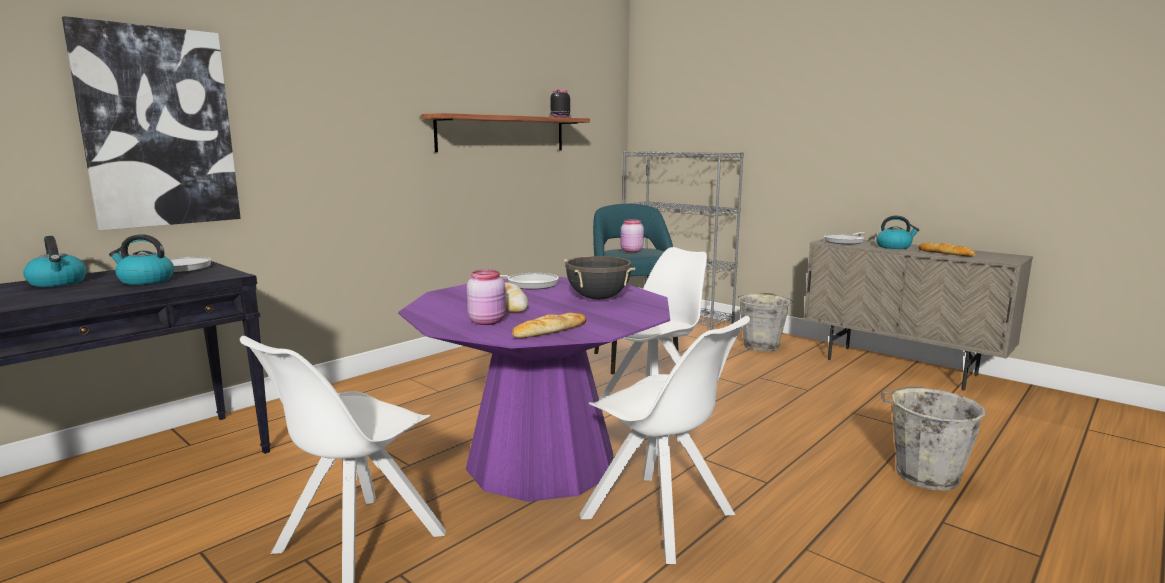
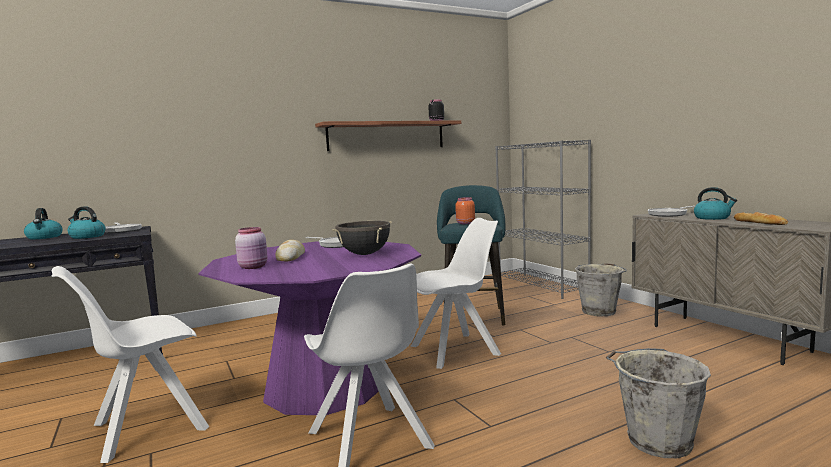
camera: 20 degrees right, 5 degrees down
(158, 128) = (121, 140): picture -> none
(549, 331) = (280, 274): bread -> none
(631, 251) = (465, 223): pink jar -> orange jar

